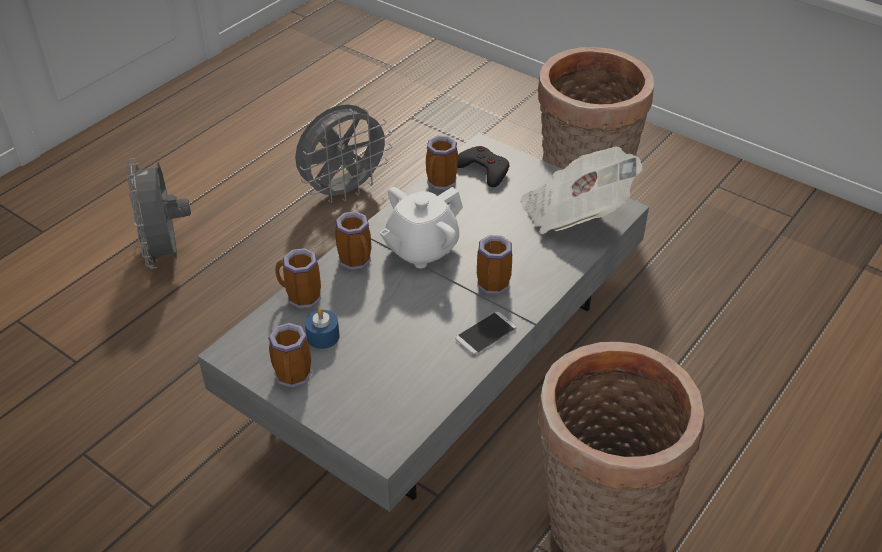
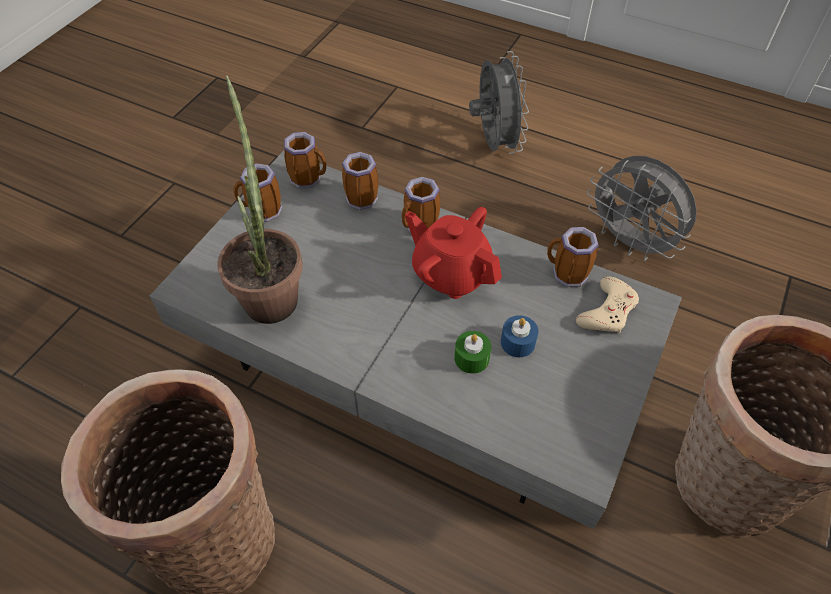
camera: 80 degrees right, 10 degrees up
(167, 254) = (494, 143): grey fan -> grey fan turned 105 degrees clockwise
(323, 336) = (314, 221): blue candle -> blue candle (517, 342)
(409, 375) = (270, 292): none -> potted plant
(421, 249) = (451, 273): white teapot -> red teapot
(483, 170) = (607, 311): black game controller -> beige game controller
(486, 333) = (333, 346): phone -> none
(493, 281) = (414, 343): mug -> mug (309, 178)
(514, 250) = (471, 358): none -> green candle
(575, 213) = (560, 416): newspaper -> none

